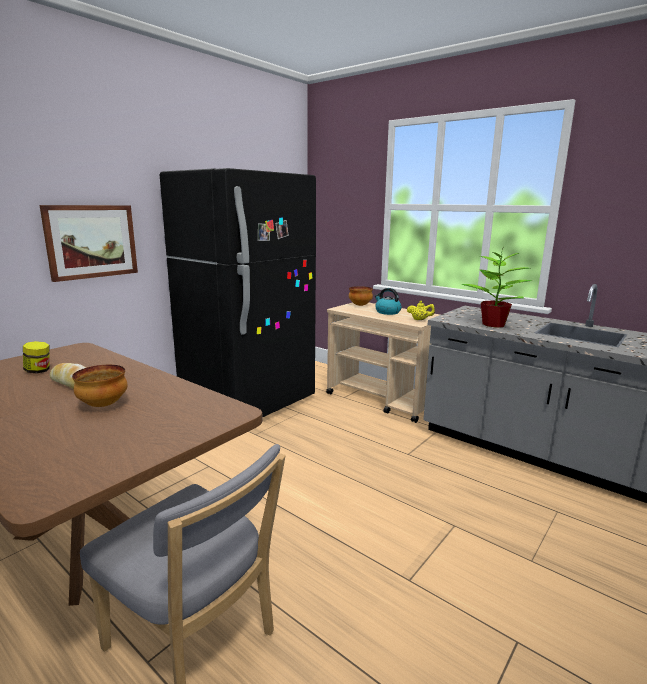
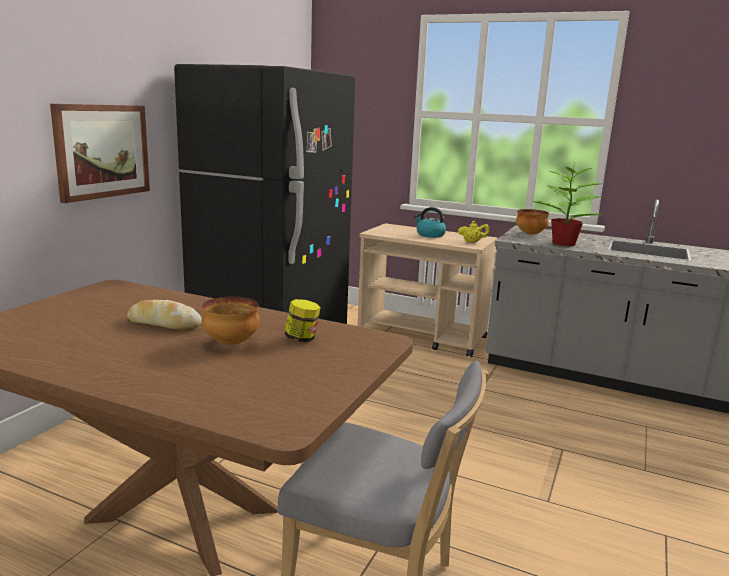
camera: 15 degrees left, 0 degrees up
(38, 371) = (98, 313): jar -> jar (302, 339)
(360, 305) = (393, 228): bowl -> bowl (531, 234)

